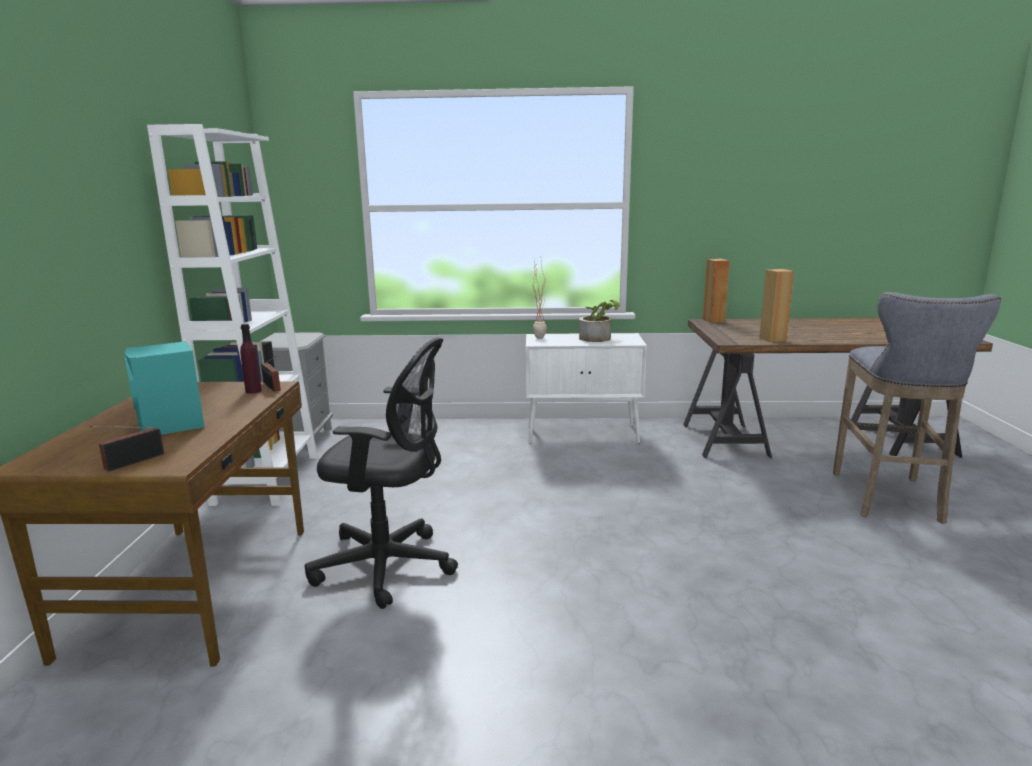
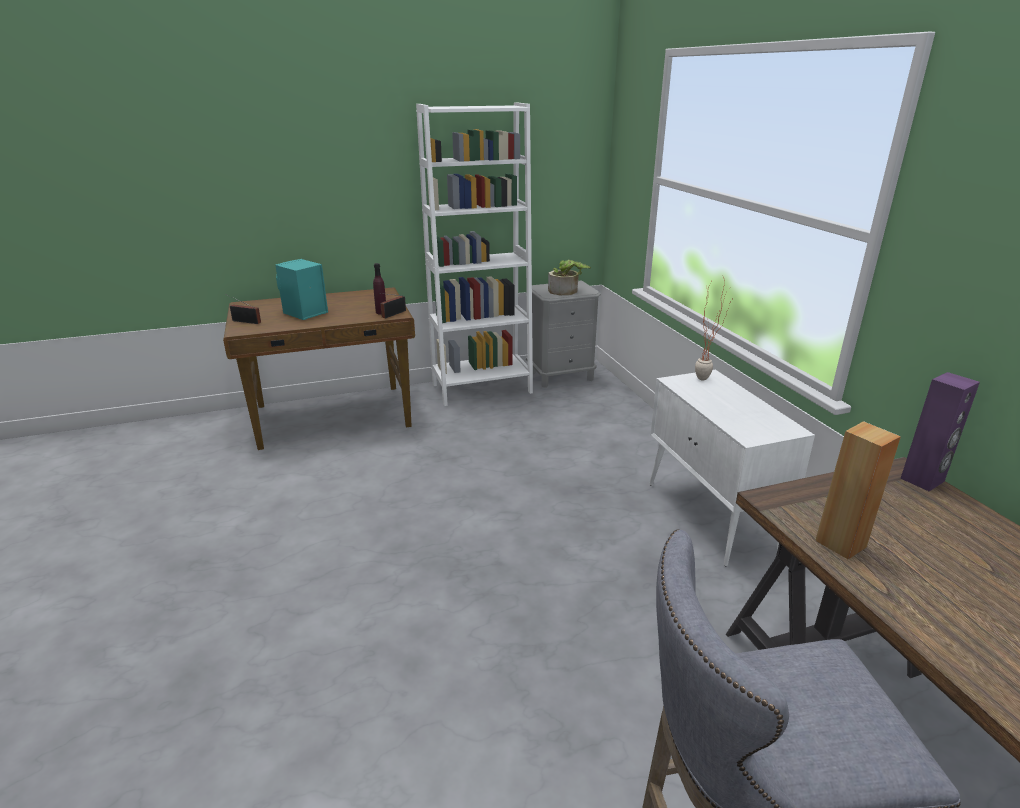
camera: 70 degrees right, 10 degrees up
(390, 566) = (373, 473): black office chair -> none
(598, 337) = (748, 411): potted plant -> potted plant (566, 291)
(713, 320) = (923, 480): brown speaker -> purple speaker

